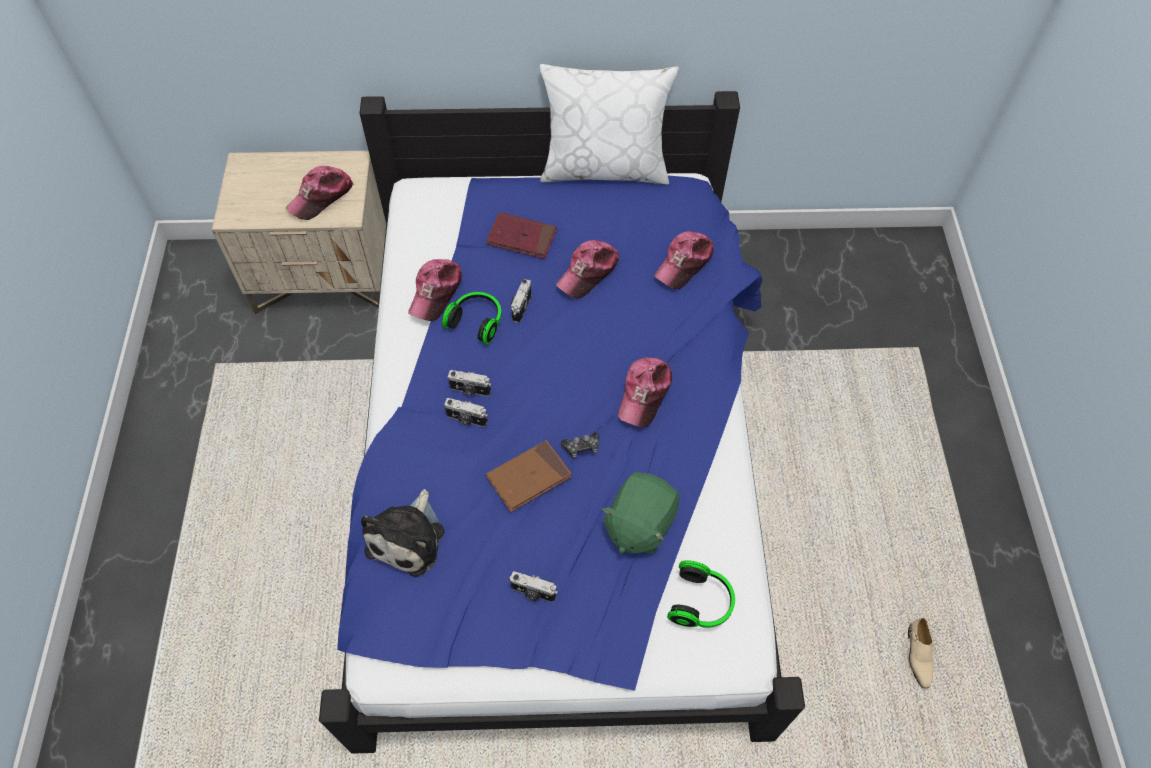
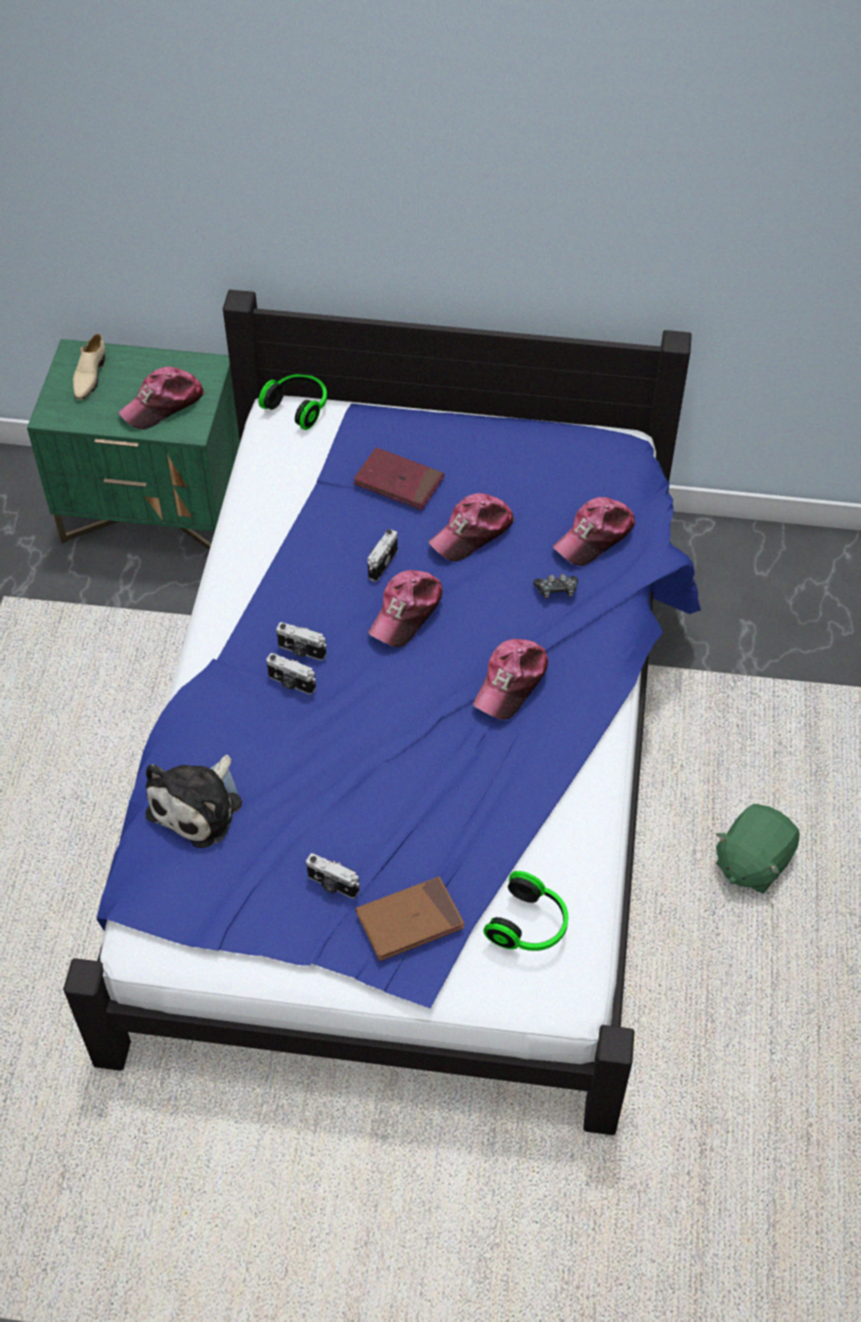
camera: 10 degrees right, 5 degrees down
(326, 278) = (156, 510): beige nightstand -> green nightstand
(436, 293) = (282, 534): cap -> cap (407, 612)
(477, 322) = (325, 574): headphones -> headphones (298, 407)
(529, 477) = (352, 758): brown book -> brown book (410, 921)
(581, 447) = (422, 733): game controller -> game controller (556, 590)
(604, 168) = (520, 409): white pillow -> none
(639, 524) = (474, 829): green plush toy -> green plush toy (751, 862)
(917, 656) = (820, 1066): beige shoe -> beige shoe (89, 377)

